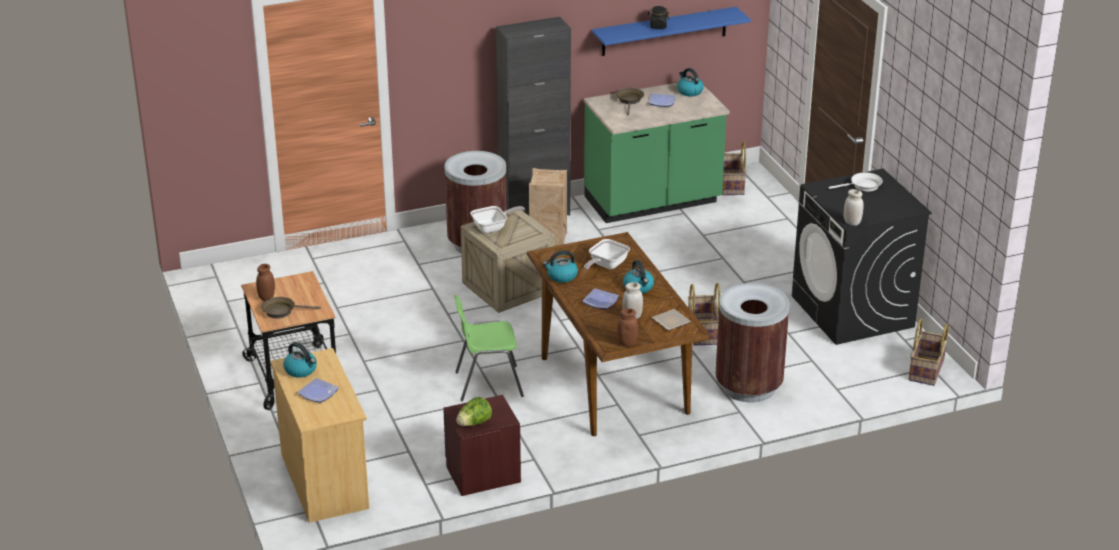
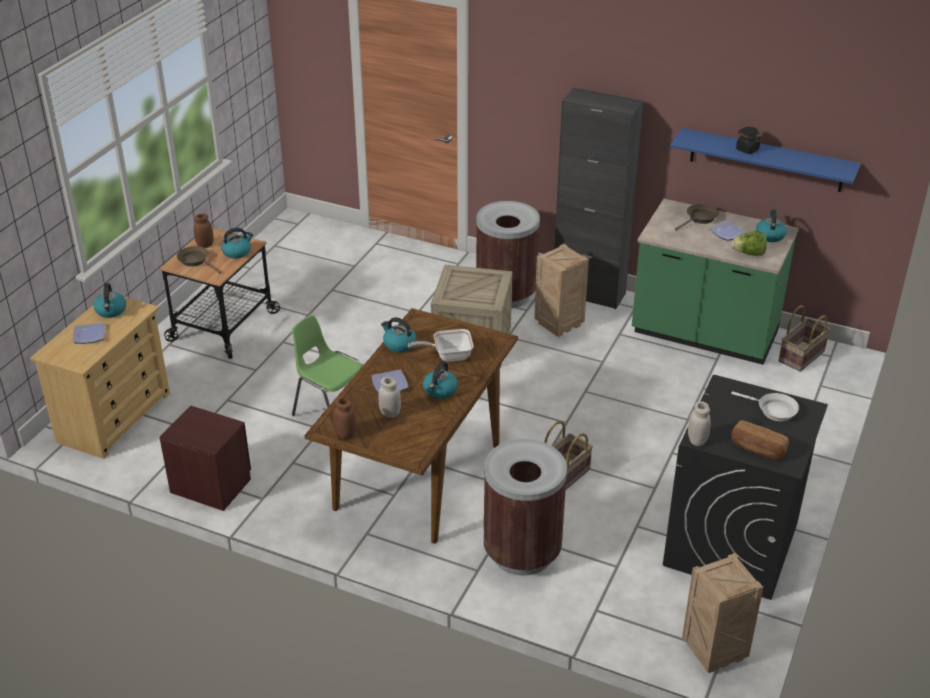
camera: 45 degrees right, 5 degrees up
(303, 289) = (237, 252): none -> kettle
(474, 423) = (186, 432): lettuce -> lettuce (748, 253)
(493, 228) = (464, 279): frying pan -> none
(672, 321) = (413, 439): plate -> none
(888, 210) = (757, 449): none -> bread
(927, 370) = (713, 653): basket -> crate

